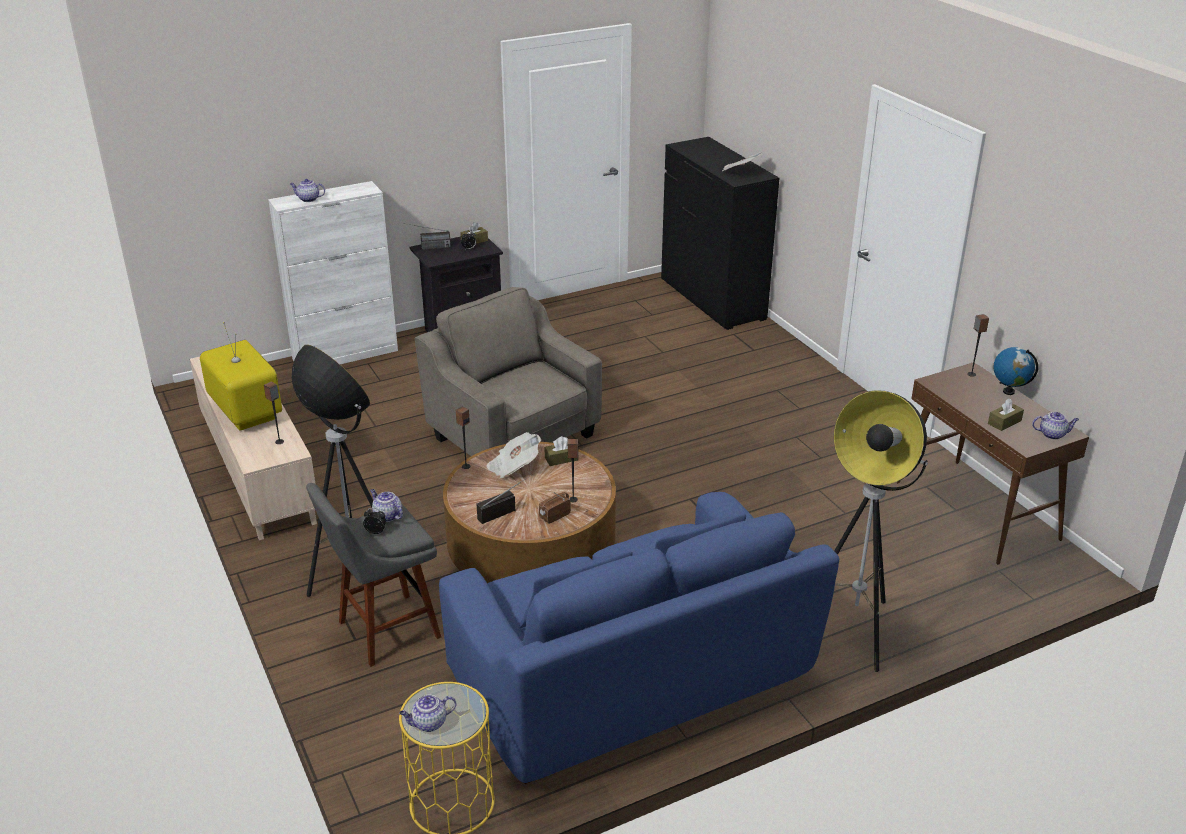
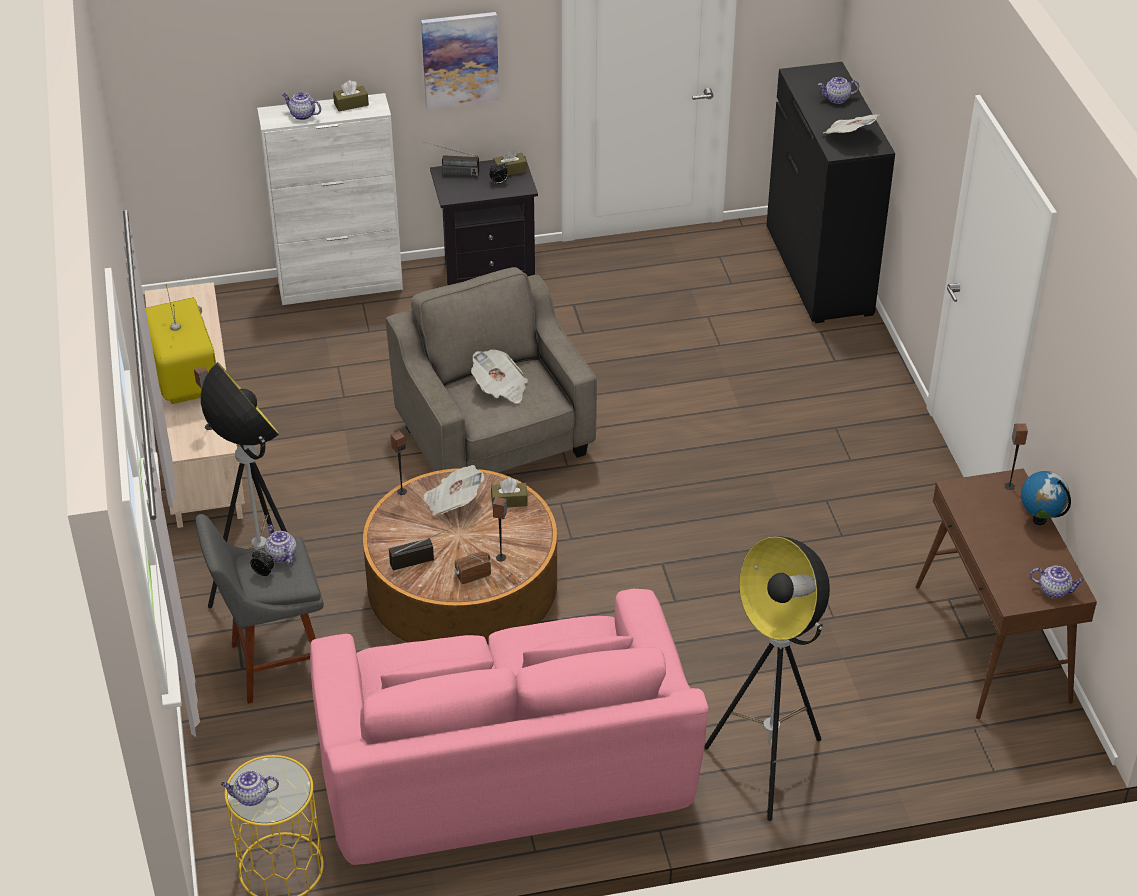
camera: 15 degrees right, 10 degrees up
(428, 149) = (460, 59): none -> picture
(522, 382) = (500, 388): none -> newspaper
(631, 680) = (505, 774): blue sofa -> pink sofa
(718, 155) = (837, 99): none -> teapot
(1004, 422) = (1007, 563): brown tissue box -> brown tissue box (351, 104)

